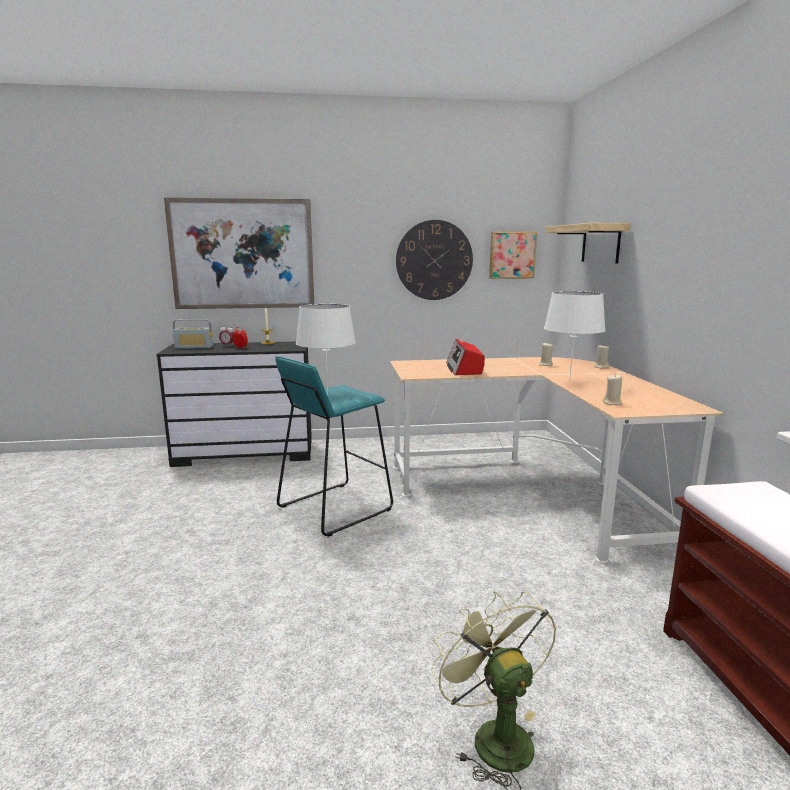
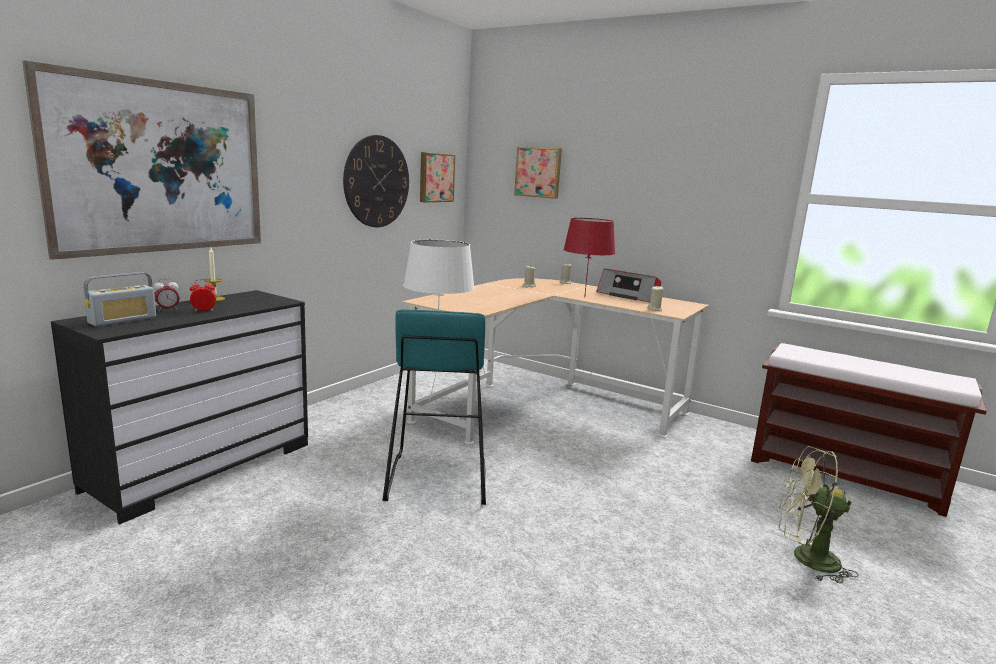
camera: 50 degrees left, 0 degrees up
(464, 368) = (489, 299): radio -> radio (628, 296)
(570, 381) = (584, 297): white table lamp -> red table lamp
(600, 243) = (538, 172): shelf -> picture

